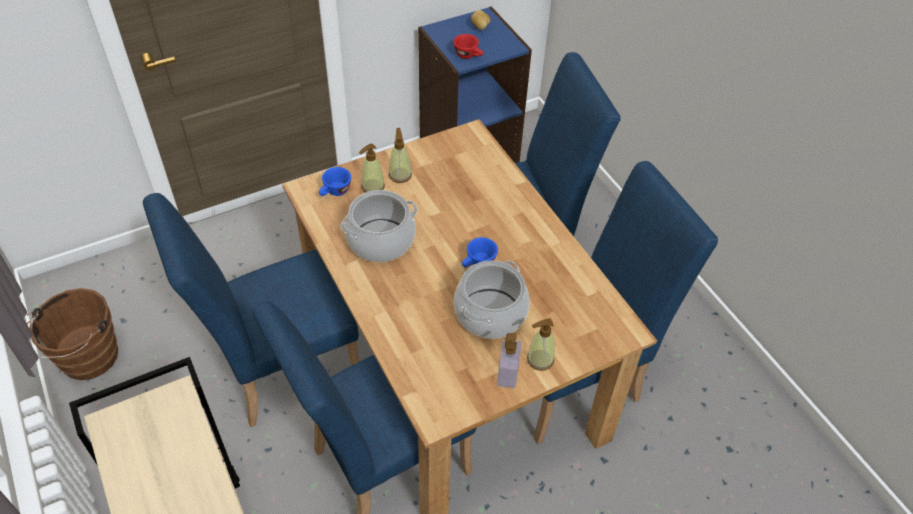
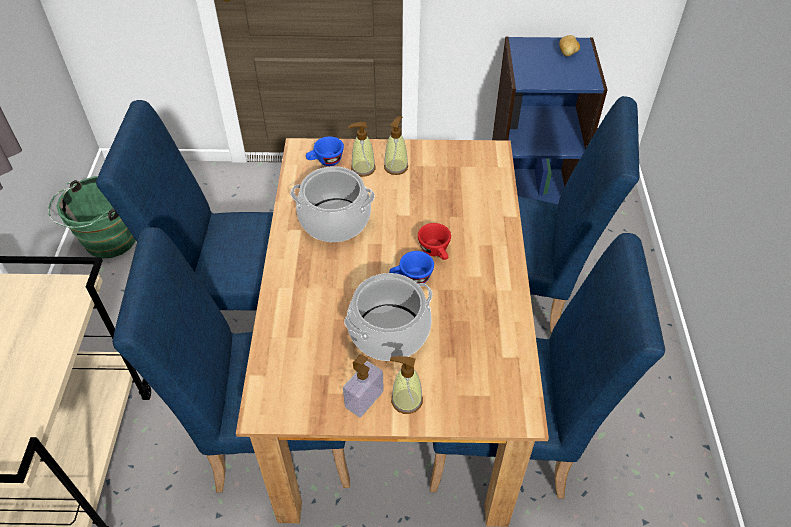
camera: 30 degrees right, 0 degrees up
(86, 360) = (106, 242): brown bucket -> green bucket
(469, 55) = (537, 77): red cup -> red cup (436, 252)

